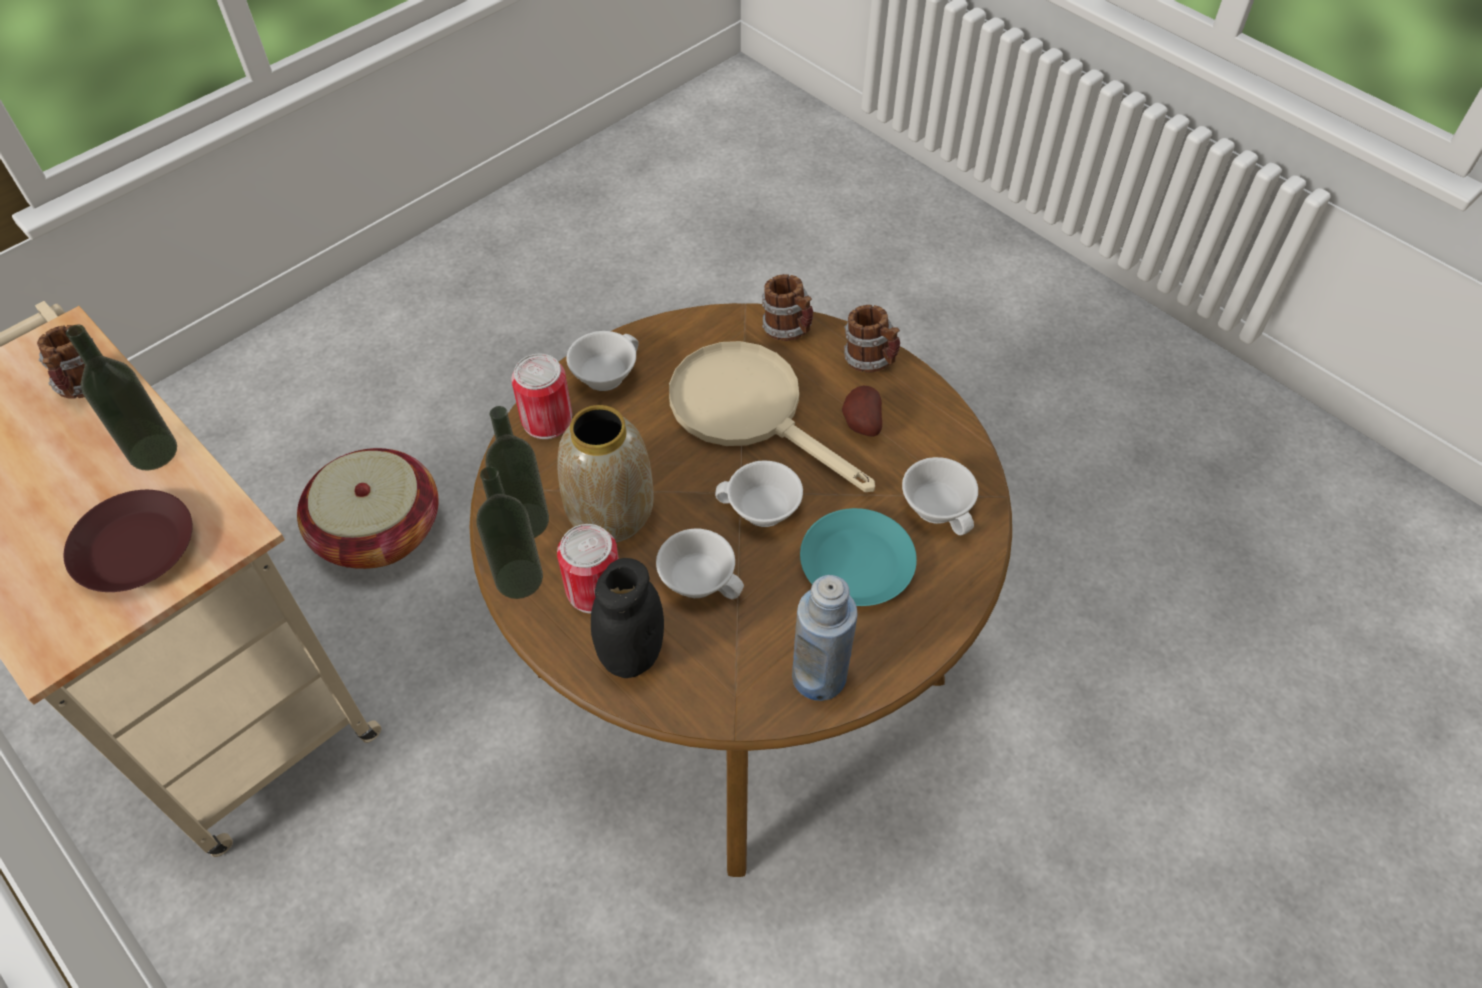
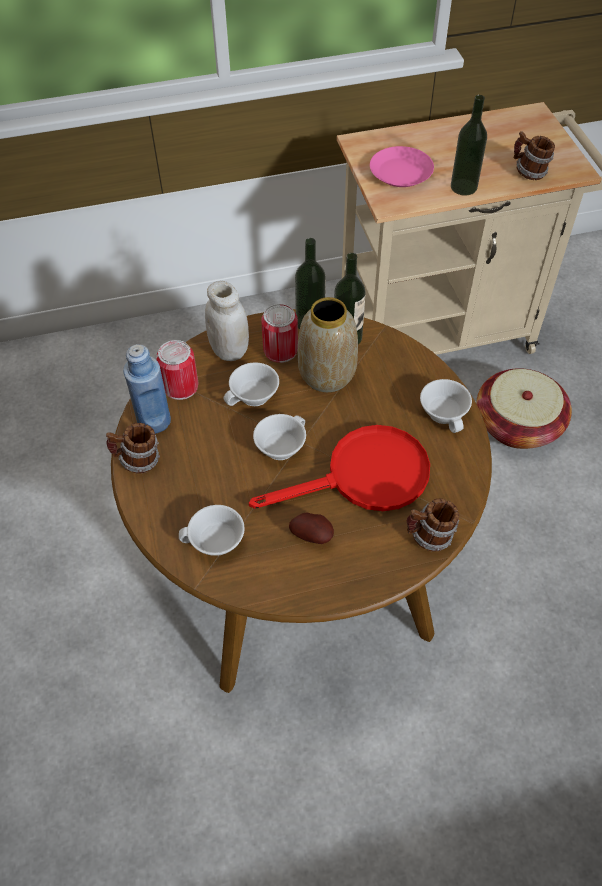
camera: 120 degrees right, 0 degrees up
(137, 548) = (400, 173): brown plate -> pink plate
(547, 420) = (420, 371): can -> can (180, 386)
(631, 654) = (229, 350): black jar -> white jar
(750, 411) = (364, 477): beige frying pan -> red frying pan
(857, 563) = (208, 475): turquoise plate -> none
(871, 360) = (367, 574): mug -> mug (138, 461)

